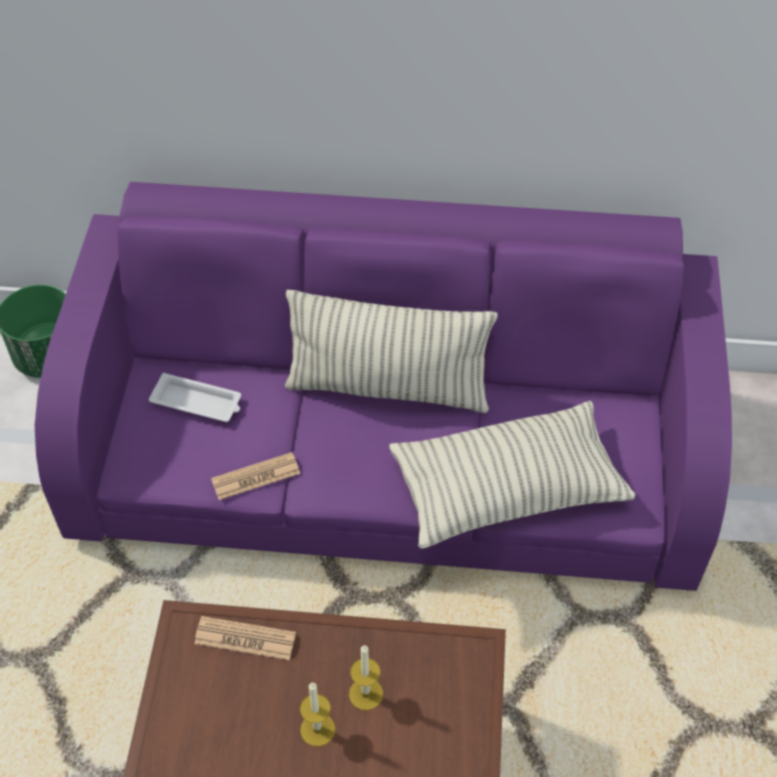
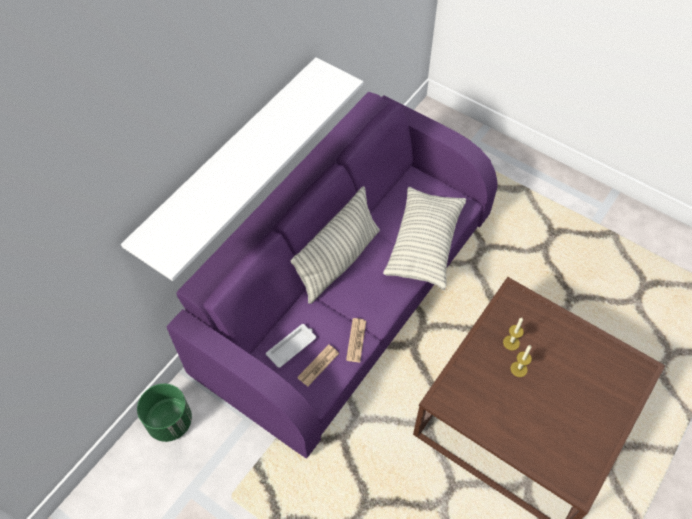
camera: 60 degrees left, 5 degrees up
(245, 638) = (459, 377): newspaper -> newspaper (318, 365)
(300, 63) = (229, 159): none -> white shelf

